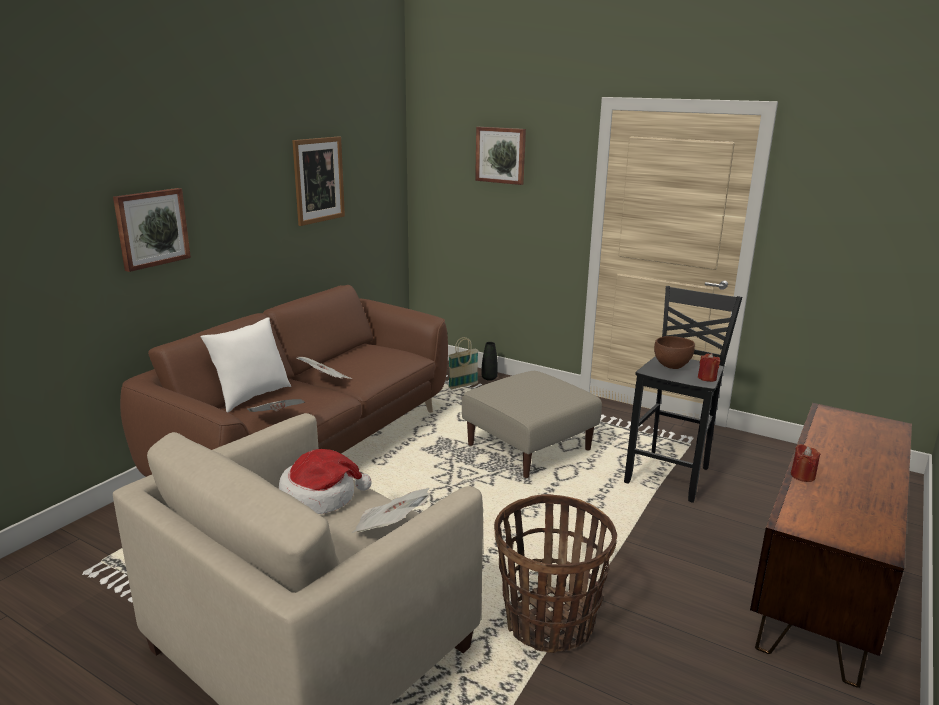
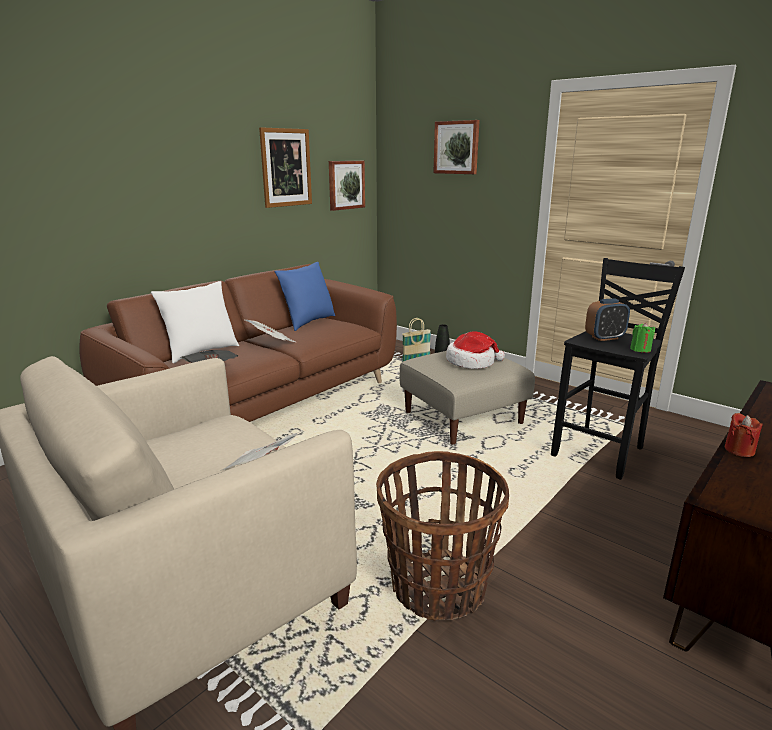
camera: 10 degrees right, 0 degrees up
(151, 228) = (115, 193): picture -> picture (346, 185)
(320, 496) = (210, 436): hat -> hat (472, 362)
(352, 351) = (308, 322): none -> blue pillow
(672, 366) = (604, 338): brown bowl -> alarm clock
(707, 378) = (640, 349): red candle -> green candle

